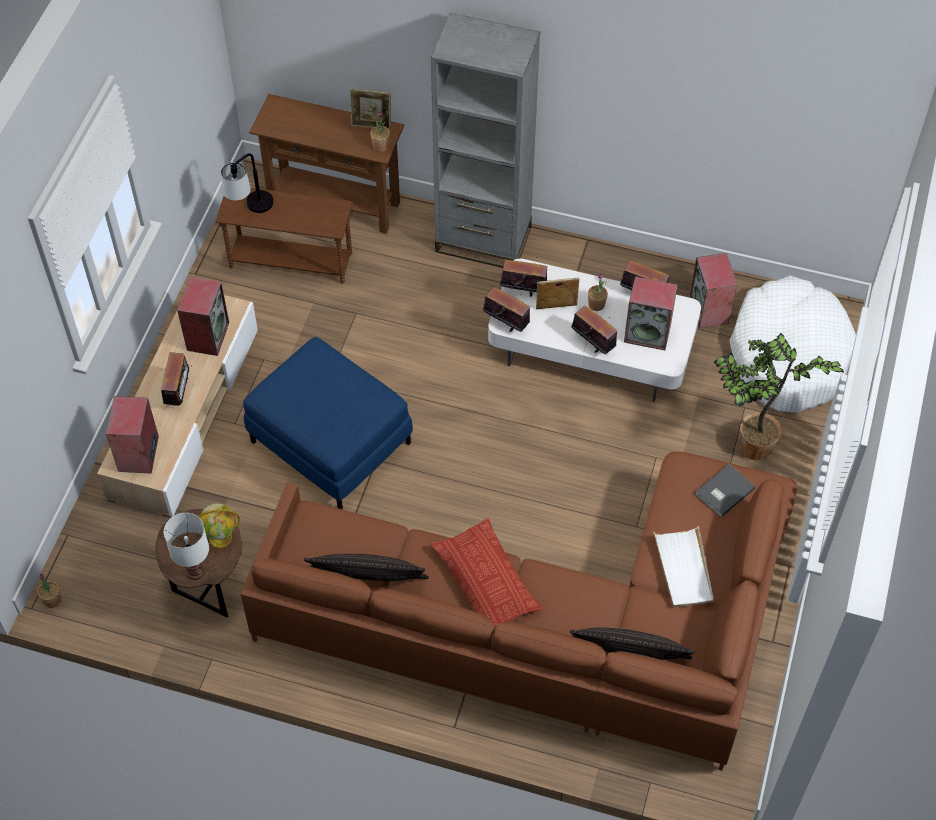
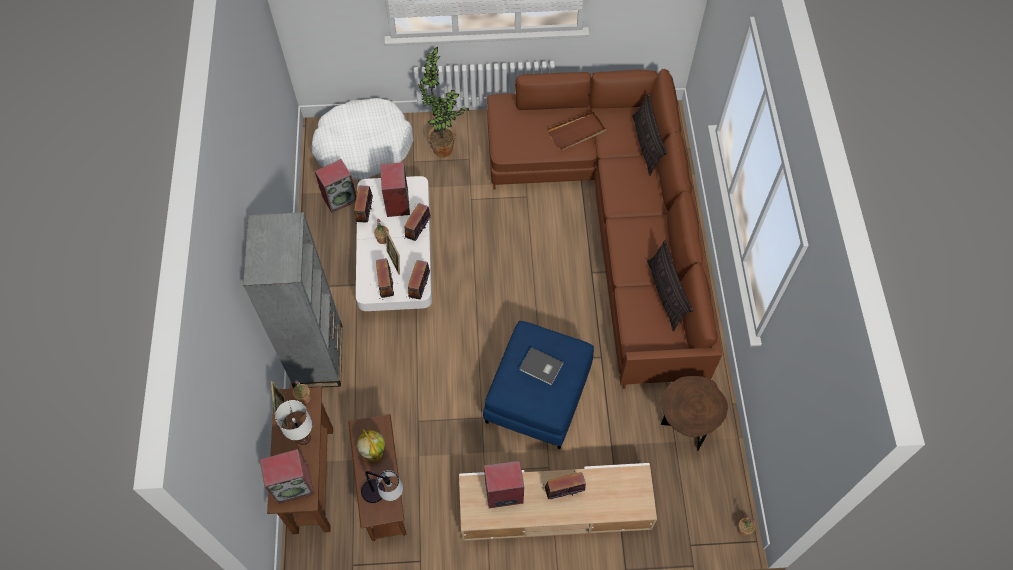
camera: 110 degrees left, 5 degrees up
(139, 454) = (628, 495): speaker -> speaker (293, 485)
(196, 571) = (712, 398): white table lamp -> white table lamp (303, 438)
(221, 537) = (680, 393): globe -> globe (373, 452)
(486, 581) = (634, 229): pillow -> none
(684, 569) = (576, 132): white tray -> brown tray
(723, 491) = (513, 125): grey book -> grey book (541, 367)

